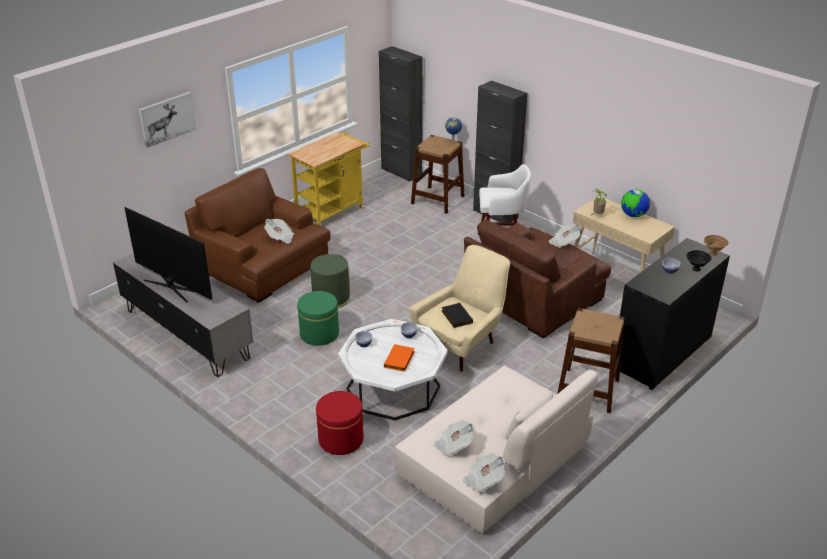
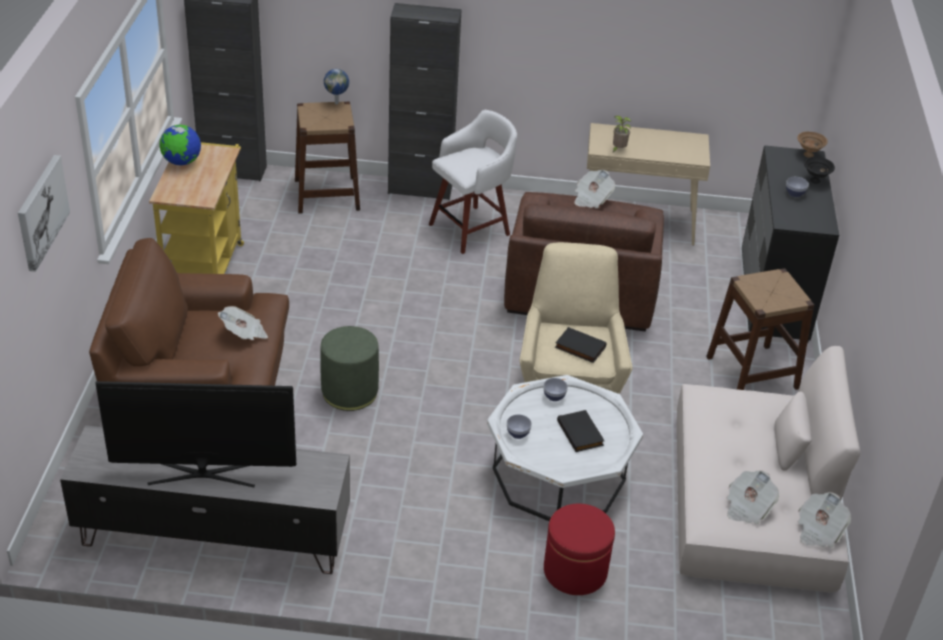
camera: 40 degrees left, 5 degrees up
(319, 334) = (392, 448): green ottoman -> none
(400, 360) = (581, 433): orange book -> black book
(633, 215) = (654, 135): globe -> globe (181, 162)

